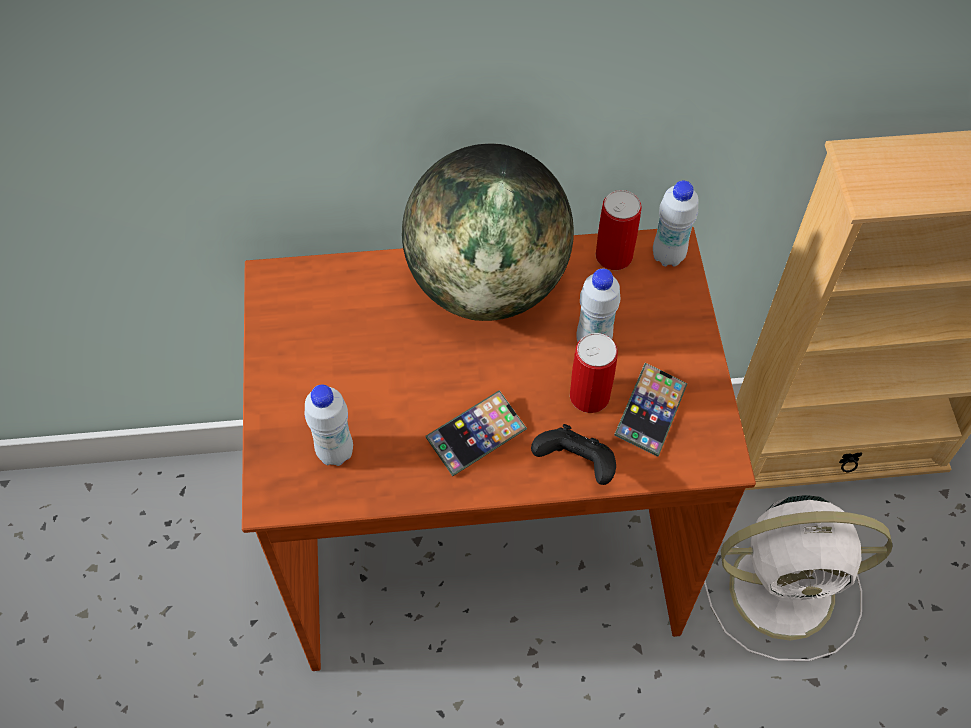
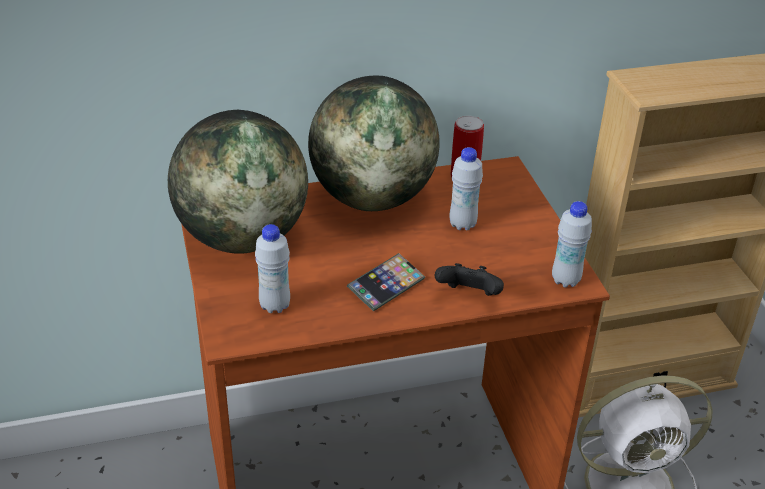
camera: 10 degrees left, 20 degrees down
(313, 335) = (242, 238): none -> globe
(589, 396) = (468, 255): can -> none
(650, 412) = (517, 261): phone -> none
(668, 256) = (505, 173): white bottle -> white bottle (565, 280)

